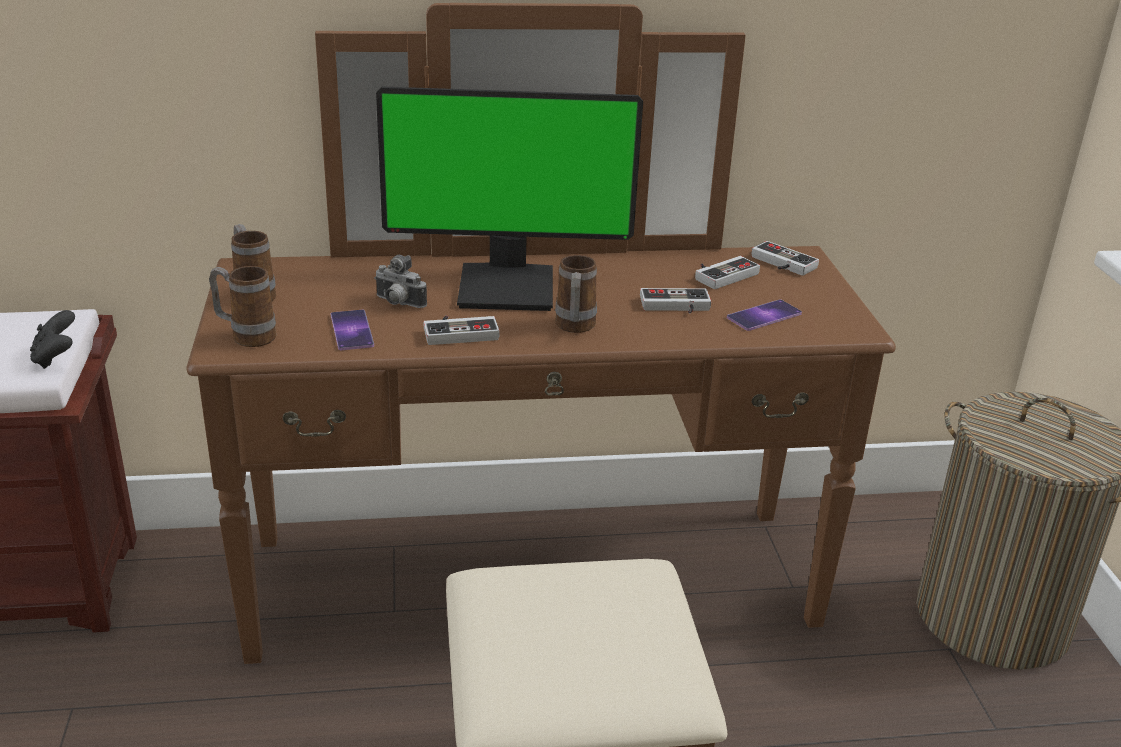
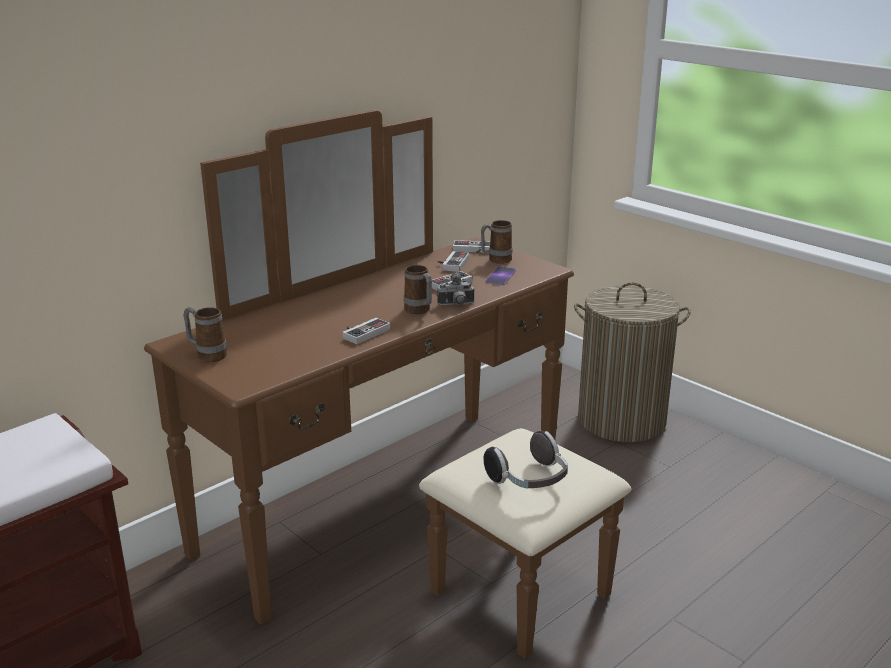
camera: 35 degrees left, 5 degrees down
(56, 358) = (81, 446): black game controller -> none
(246, 336) = (243, 376): mug -> mug (495, 260)
(352, 330) = (301, 352): phone -> none
(398, 304) = (304, 331): camera -> camera (456, 305)
(508, 286) = (351, 303): monitor -> none
(561, 646) = (529, 480): none -> headphones

